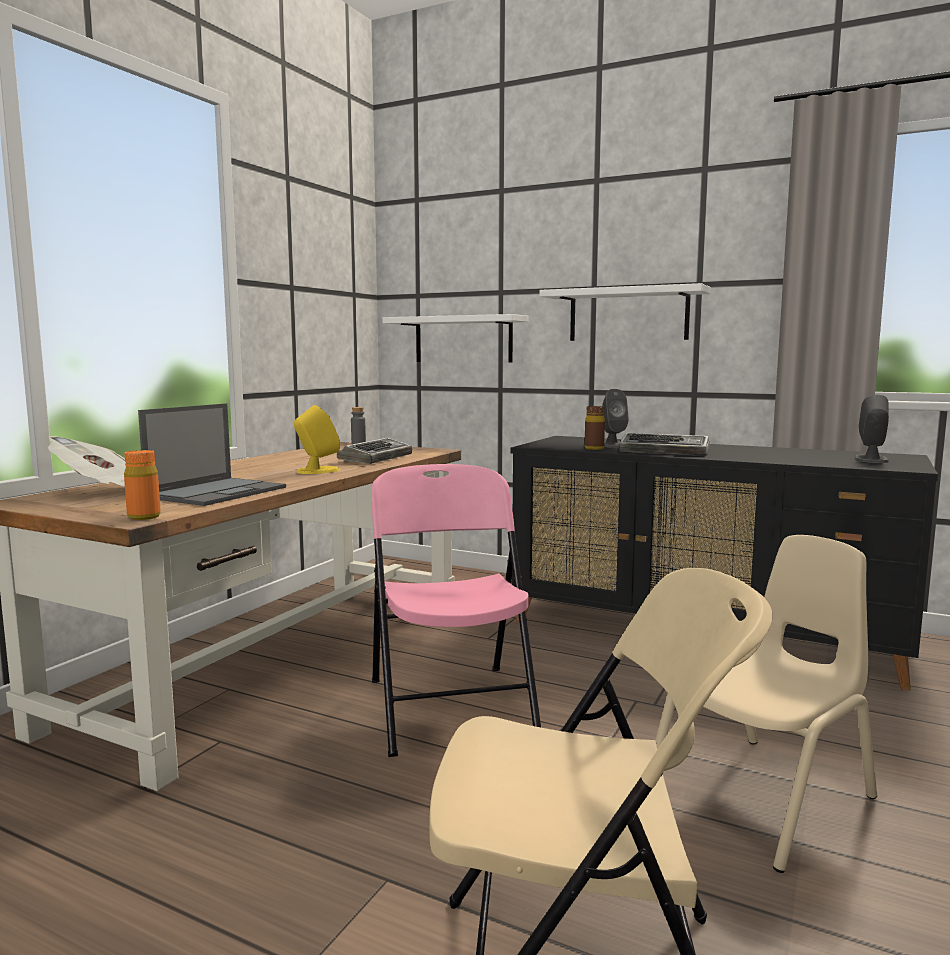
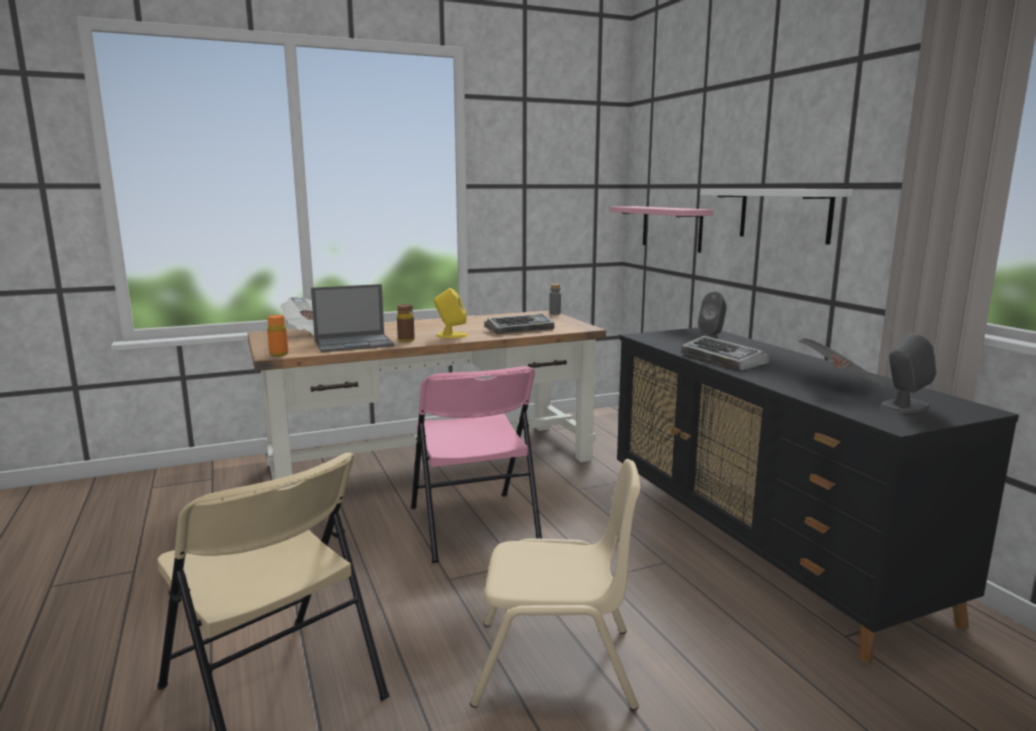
camera: 40 degrees right, 5 degrees up
(451, 708) = (472, 526): pink chair -> pink chair turned 135 degrees clockwise
(463, 339) = (671, 228): white shelf -> pink shelf
(594, 448) = (679, 346): brown bottle -> brown bottle (406, 340)
(791, 454) = (840, 384): none -> newspaper

